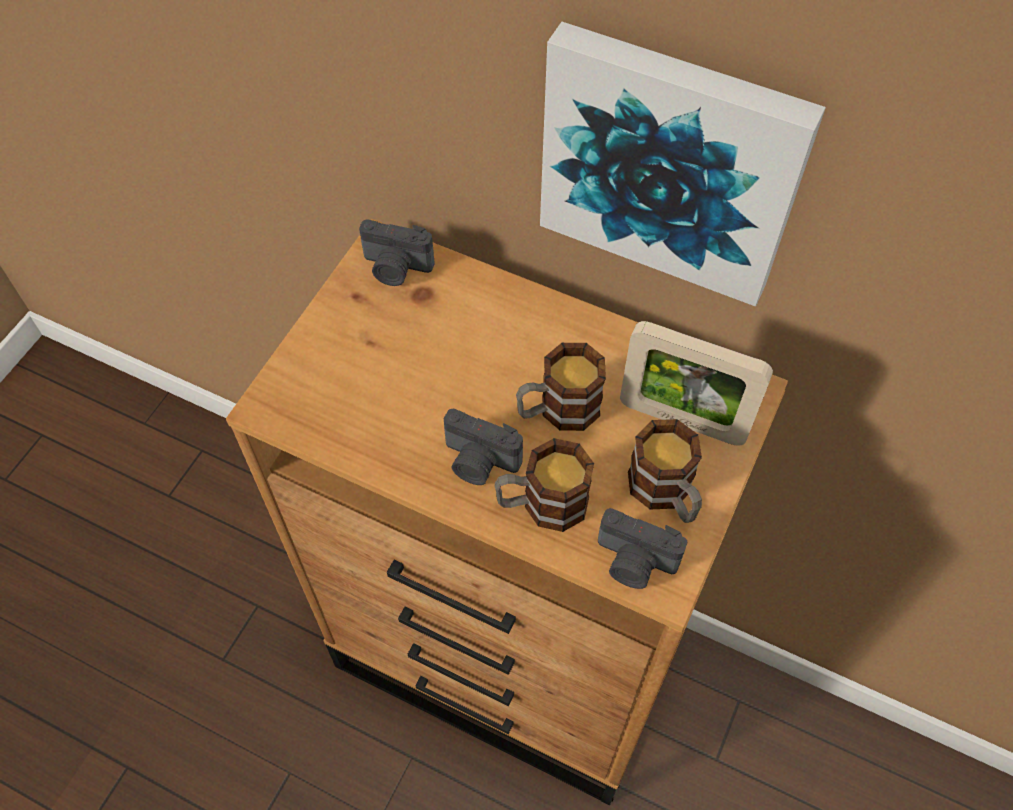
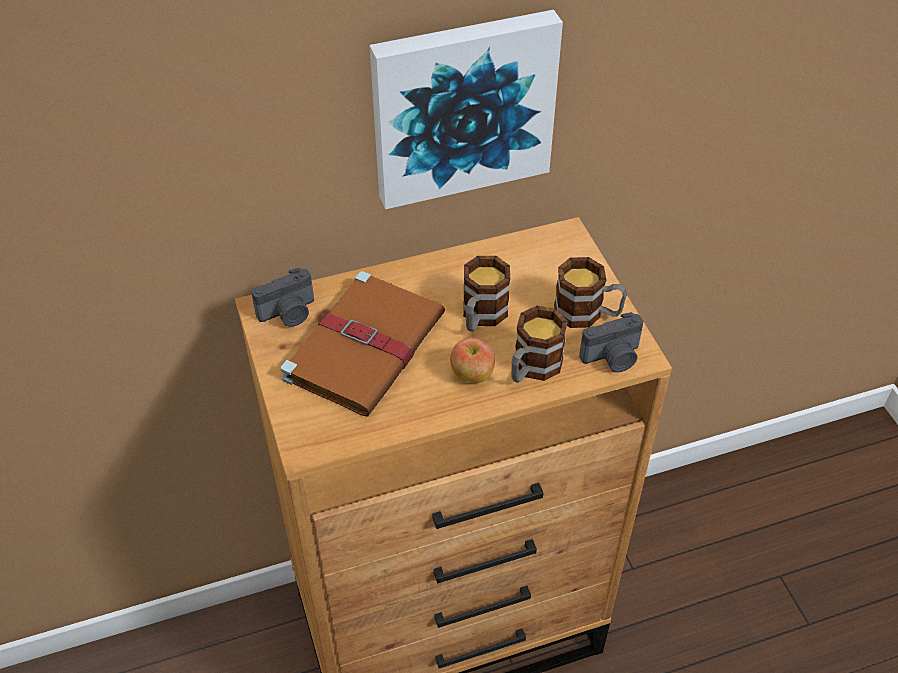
camera: 45 degrees left, 10 degrees down
(424, 352) = (366, 345): none -> brown book
(478, 462) = (472, 375): camera -> apple
(682, 420) = (552, 273): picture frame -> none

